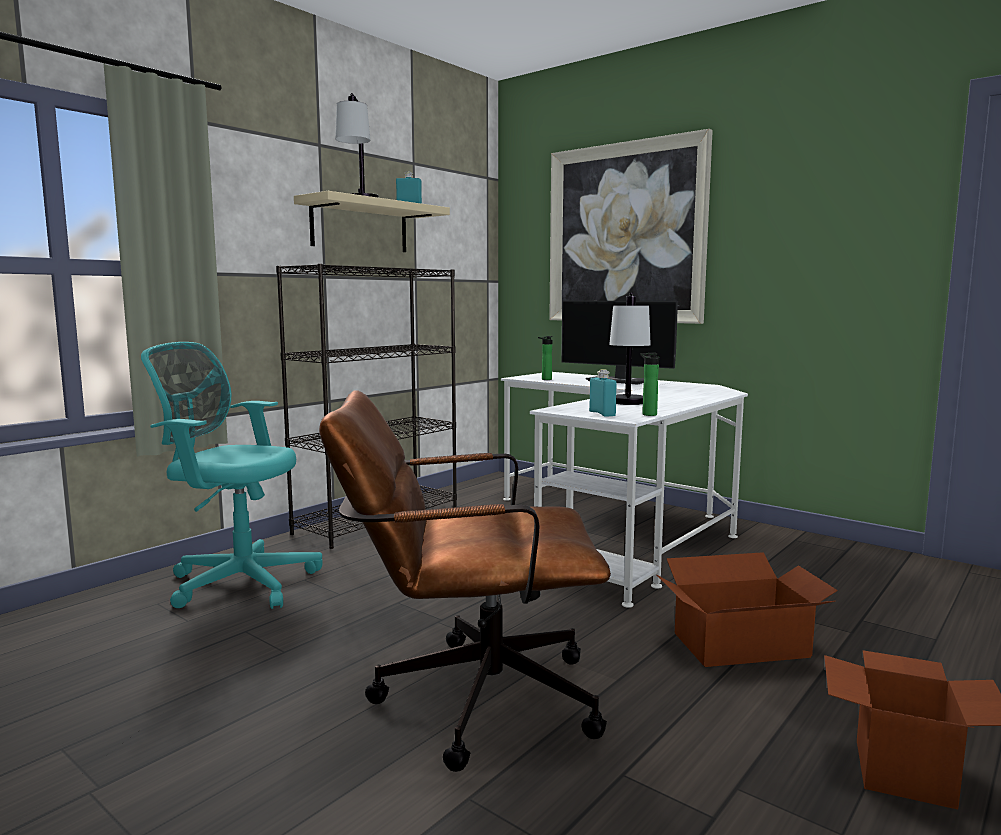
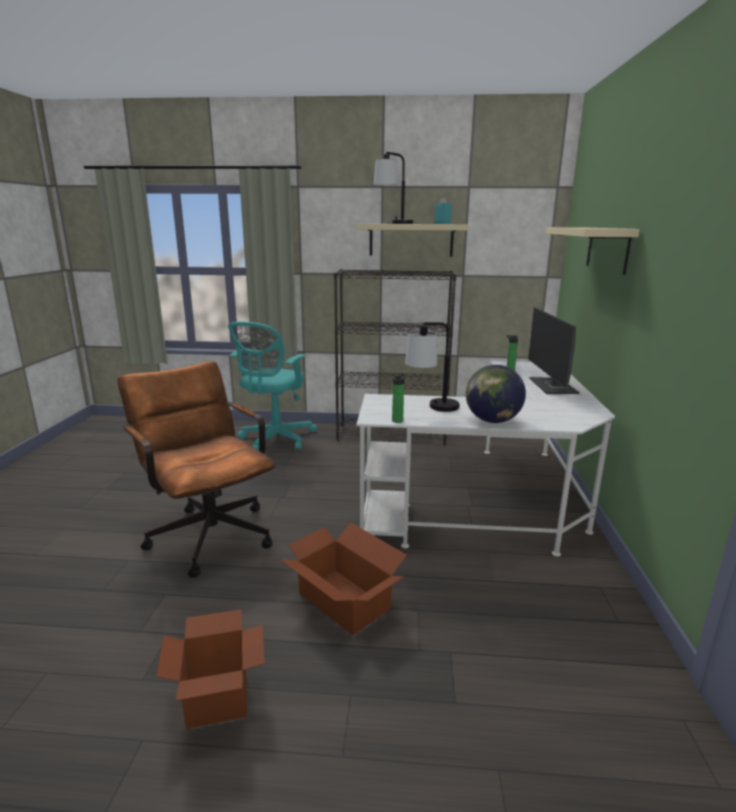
camera: 55 degrees right, 10 degrees up
(238, 582) = (275, 440): turquoise office chair -> turquoise office chair turned 135 degrees counterclockwise
(602, 413) = (380, 410): turquoise bottle -> none
(625, 234) = (607, 249): picture -> beige shelf
(692, 400) = (492, 421): none -> globe

